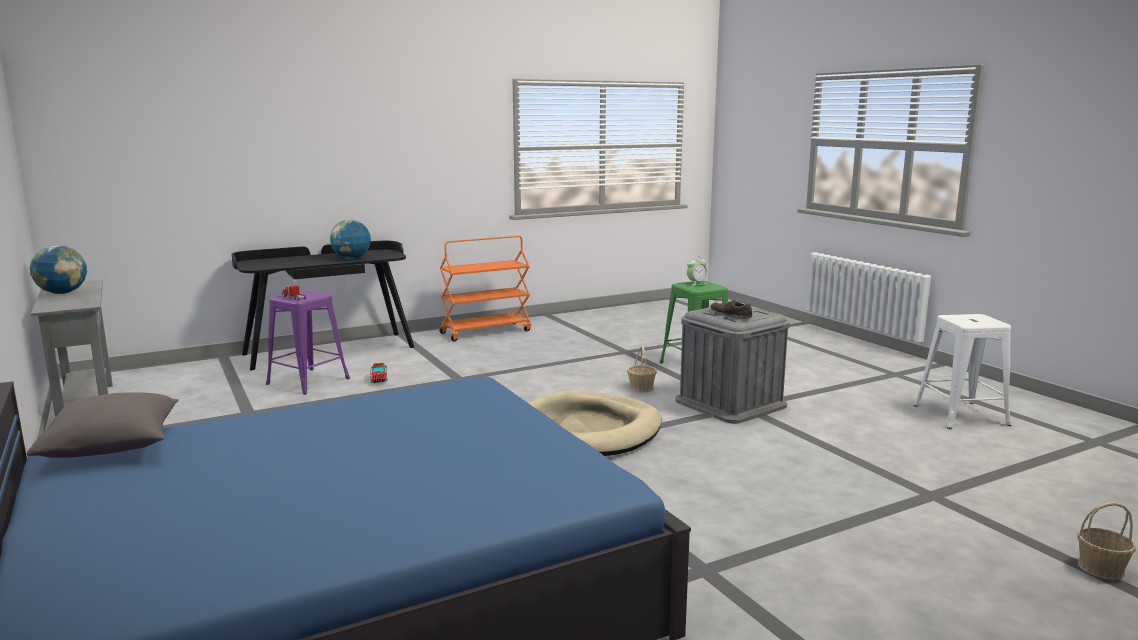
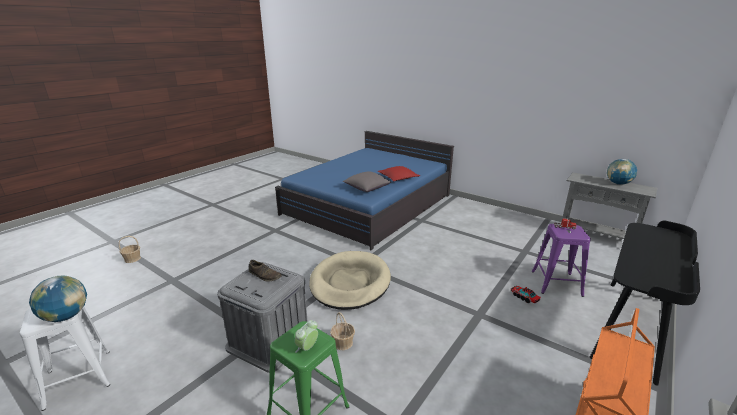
camera: 155 degrees right, 10 degrees up
(113, 448) = (426, 165): grey pillow -> grey pillow (366, 188)
(306, 419) = (398, 178): none -> red pillow
(351, 258) = (639, 261): globe -> globe (66, 316)

